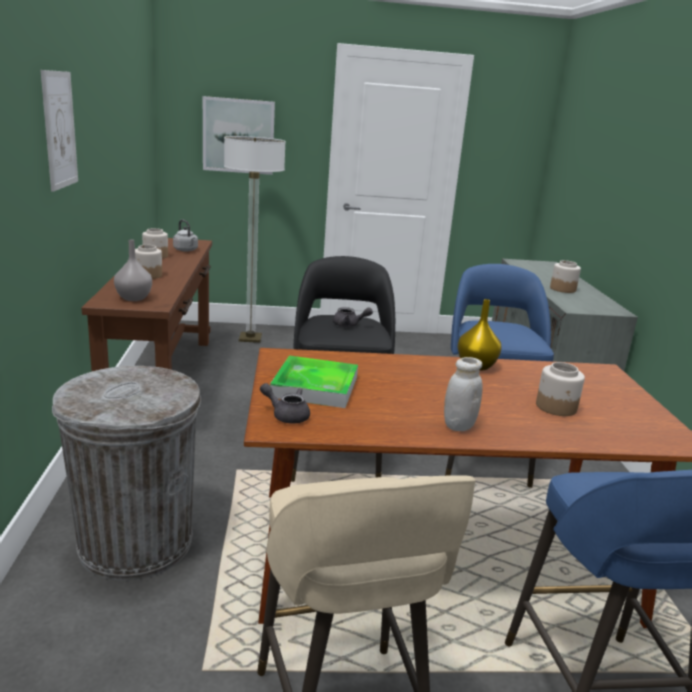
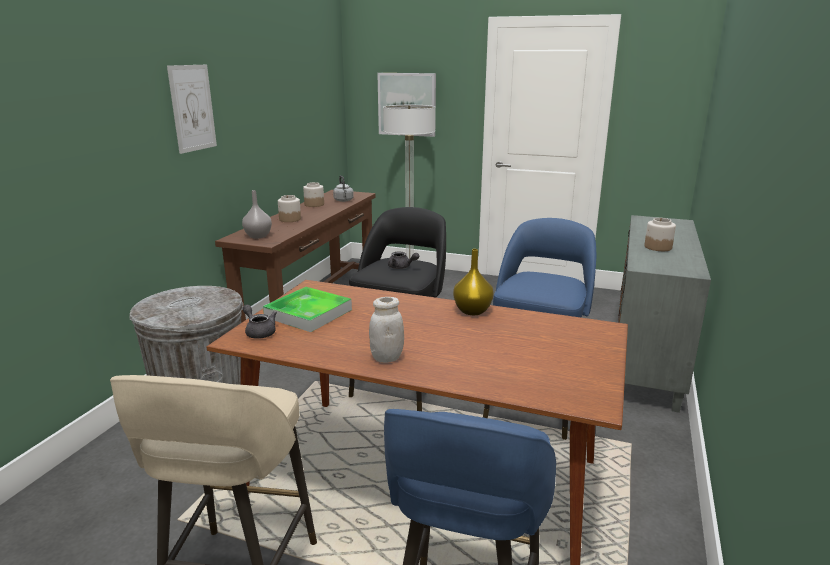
camera: 25 degrees right, 0 degrees up
(556, 407) = (502, 355): jar -> none

